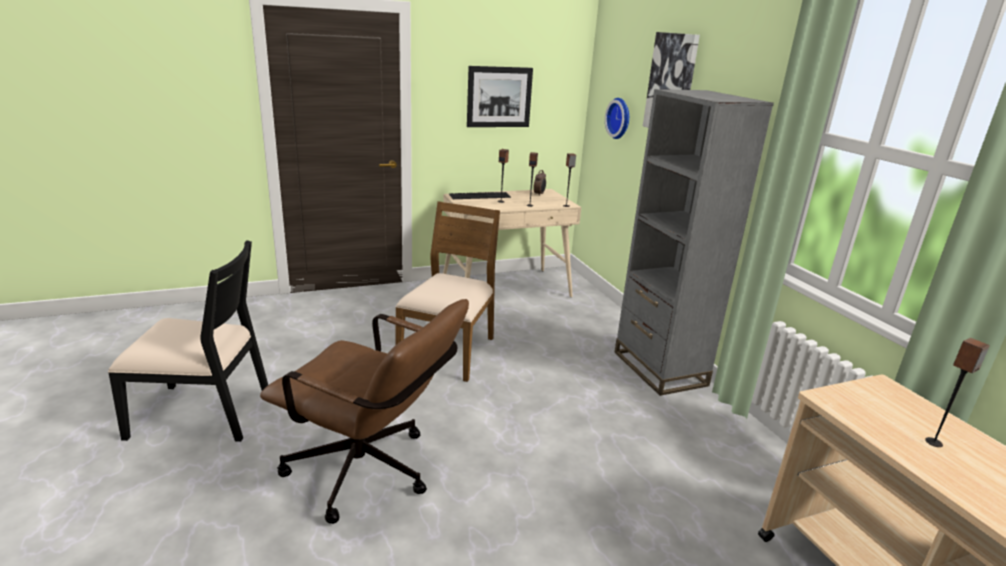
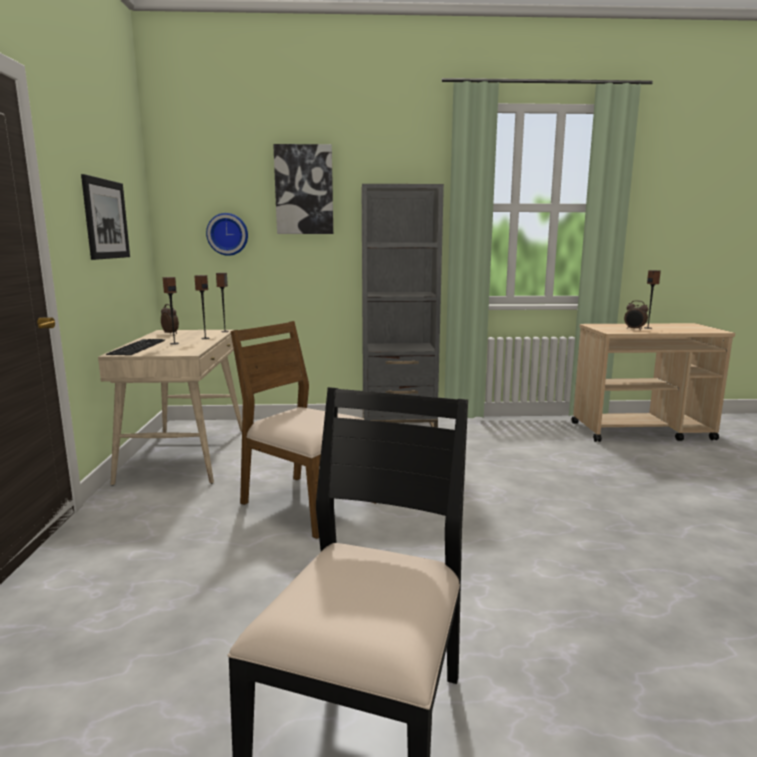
camera: 70 degrees left, 10 degrees down
(370, 474) = (535, 571): brown office chair -> none
(890, 424) = (634, 329): none -> alarm clock

